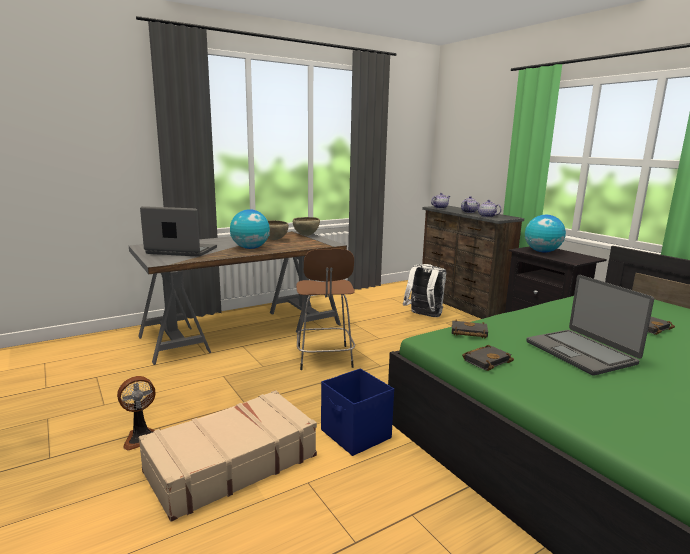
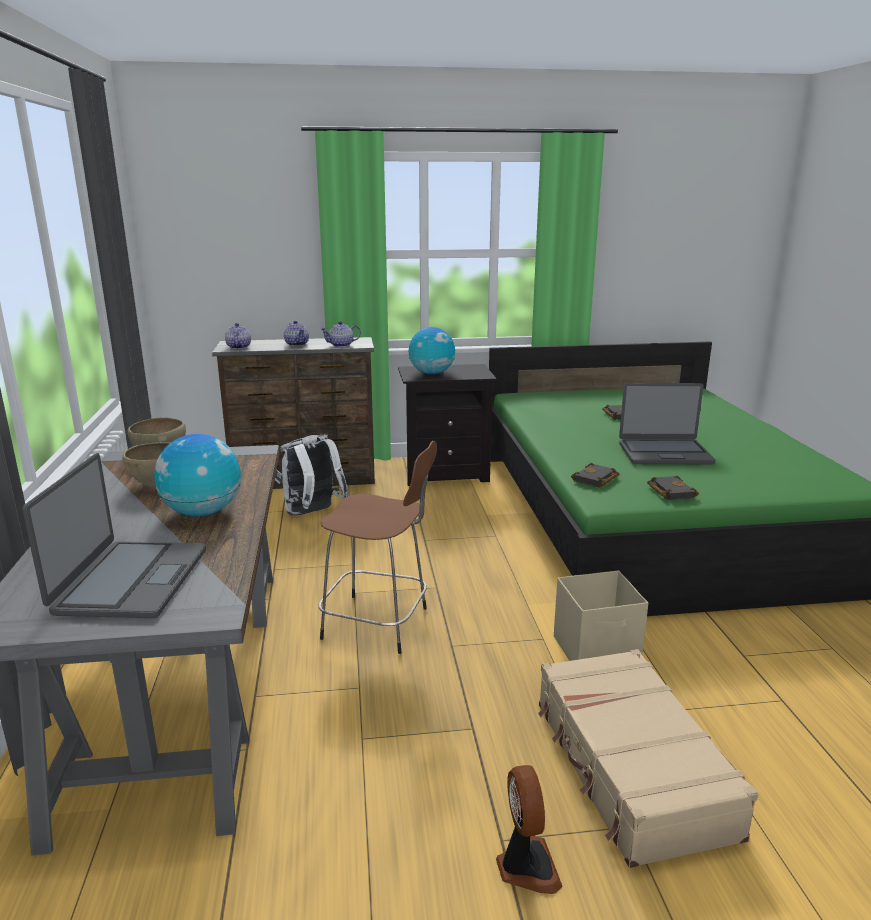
camera: 65 degrees left, 5 degrees up
(181, 251) = (130, 581): laptop -> laptop turned 150 degrees clockwise
(356, 435) = (597, 651): blue storage box -> beige storage box

